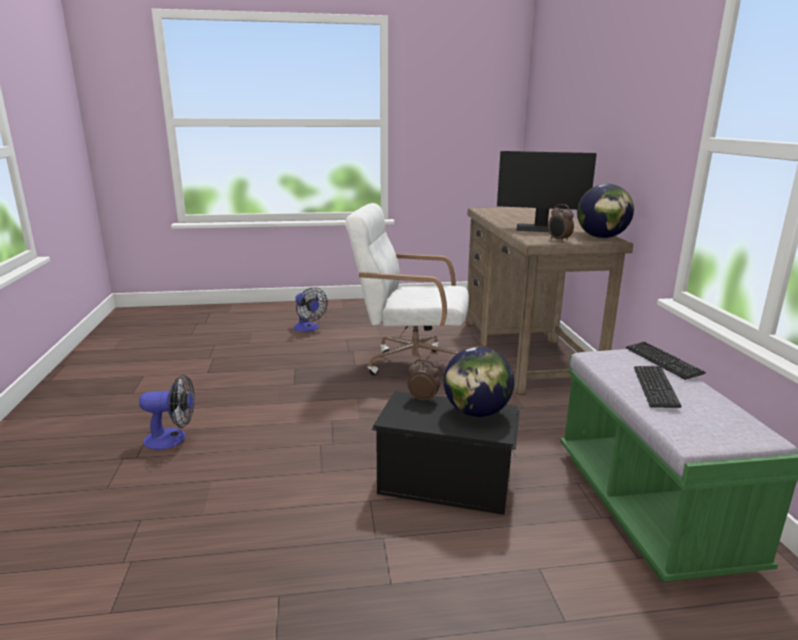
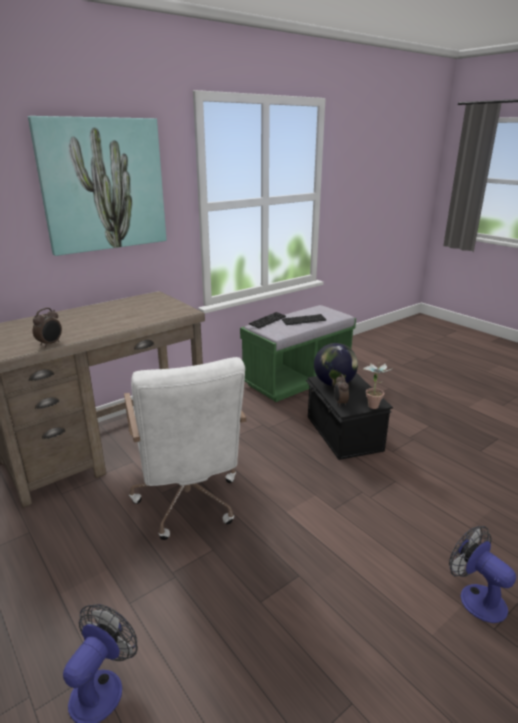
camera: 120 degrees left, 5 degrees up
(393, 415) = (374, 404): none -> potted plant
(541, 228) = (126, 316): monitor -> none
(558, 240) = (175, 306): alarm clock -> alarm clock (50, 344)
(601, 237) = (150, 297): globe -> none
(629, 101) = (103, 185): none -> picture

